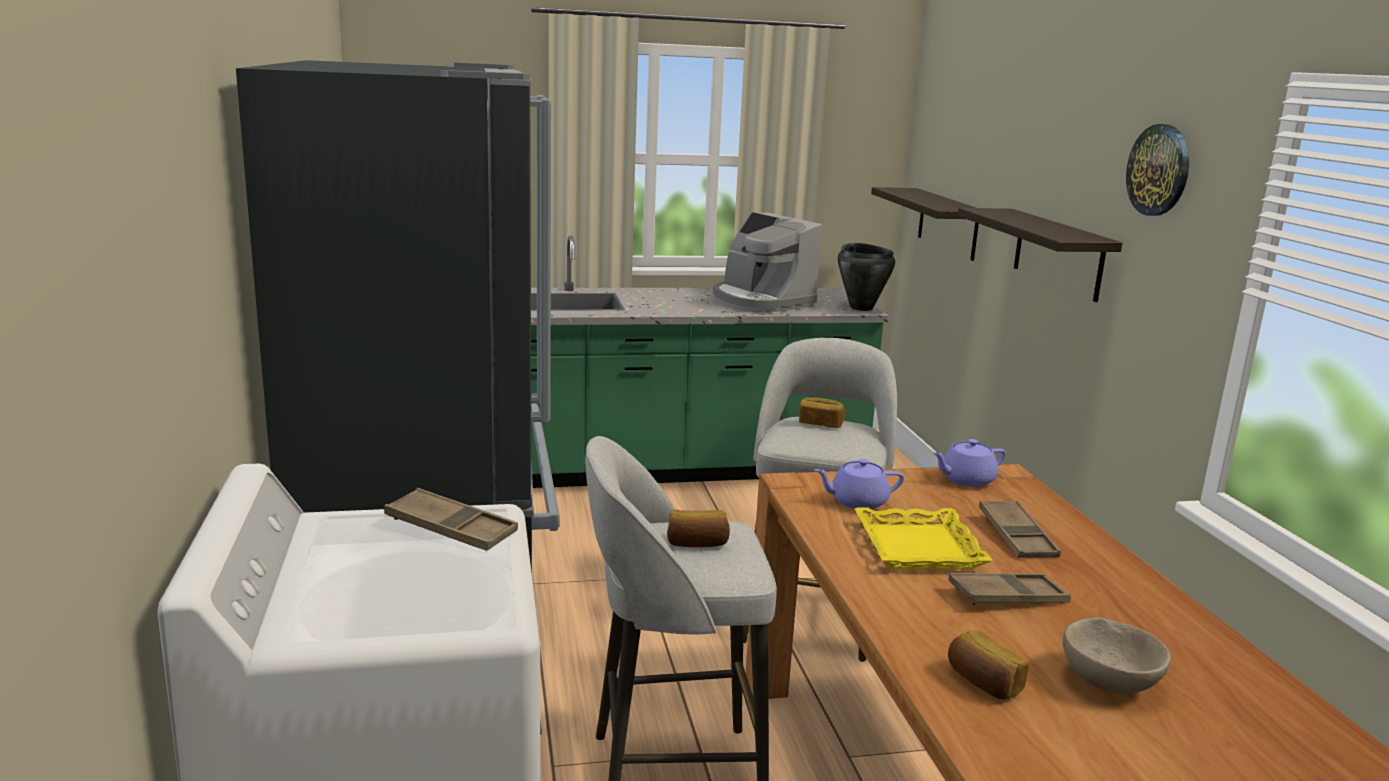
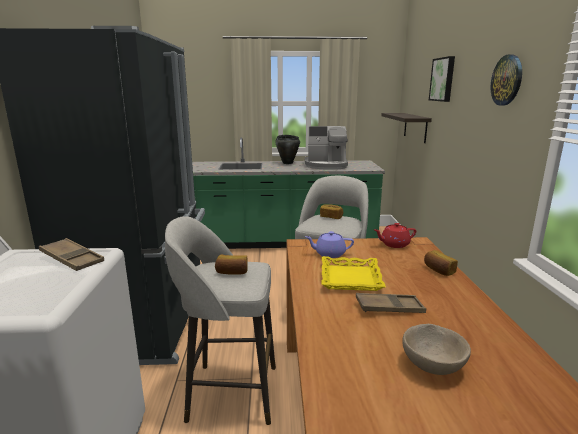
camera: 10 degrees right, 0 degrees up
(760, 301) = (326, 165): coffee machine -> coffee machine turned 60 degrees counterclockwise
(861, 308) = (373, 167): black cooking pot -> black cooking pot (287, 163)
(966, 480) = (394, 244): purple teapot -> red teapot
(983, 682) = (350, 360): bread -> bread (438, 270)
(1016, 536) = (409, 274): brown tray -> none
(1018, 138) = (443, 79): none -> picture
(1058, 254) = (460, 133): shelf -> none

